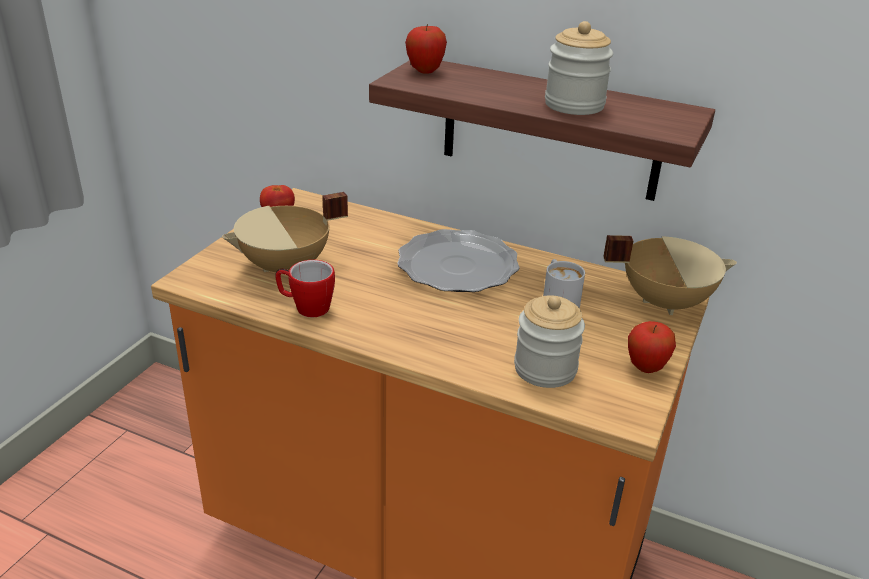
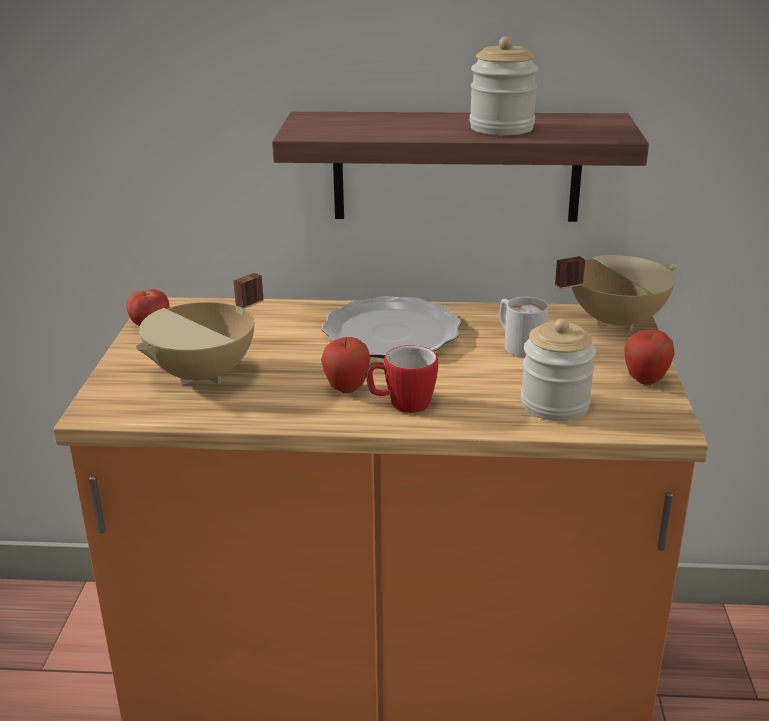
camera: 20 degrees left, 5 degrees down
(306, 307) = (261, 408): mug -> mug (402, 404)
(425, 71) = (318, 122): apple -> apple (347, 389)

